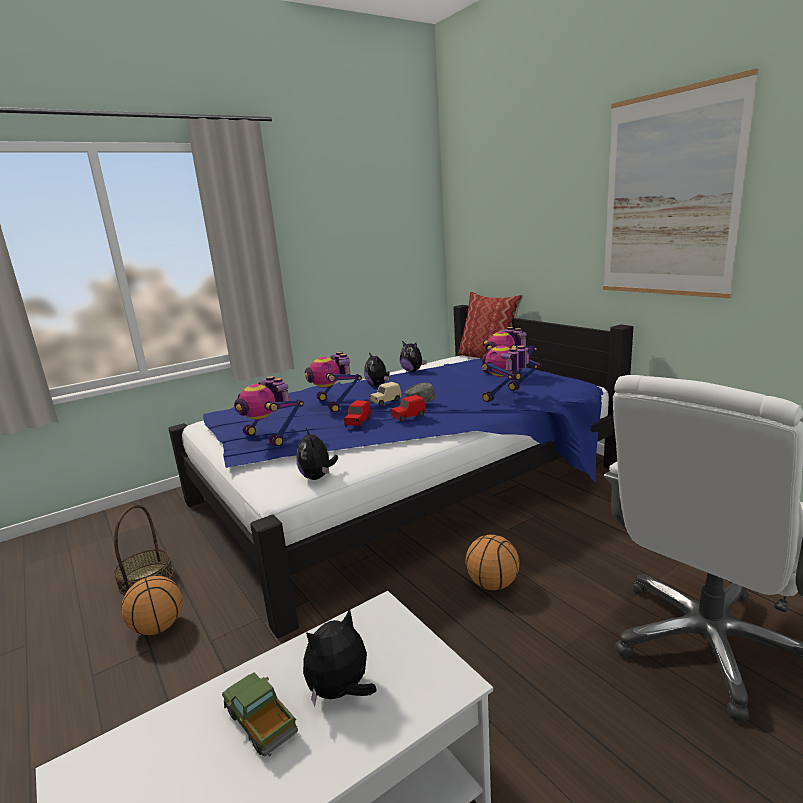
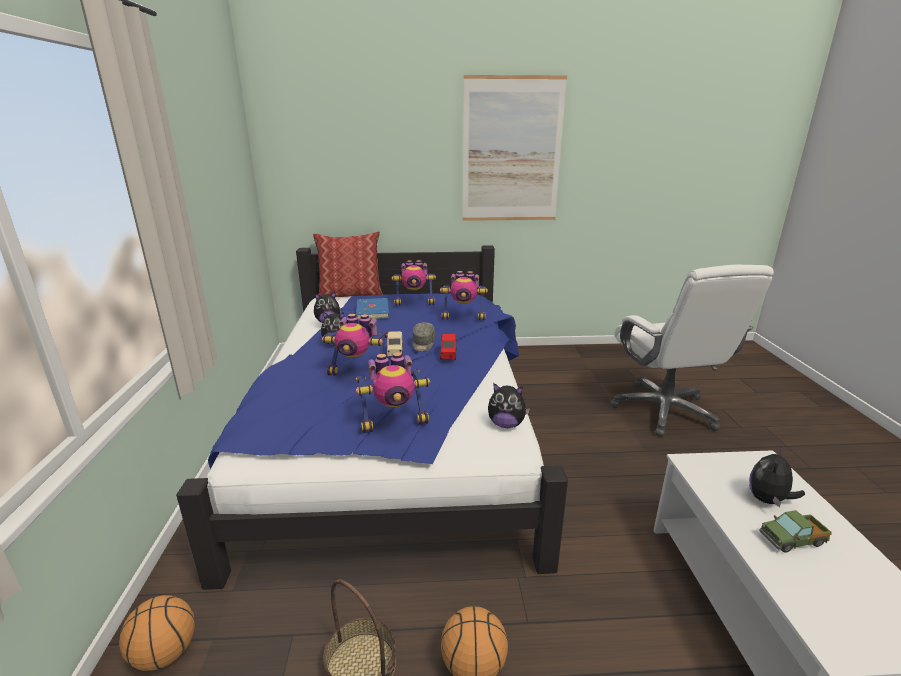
camera: 60 degrees left, 5 degrees up
(341, 691) = (768, 500): plush toy -> plush toy turned 45 degrees clockwise
(358, 422) = (426, 375): red toy car -> none
(459, 372) = (374, 311): none -> blue book
(492, 583) = (568, 447): basketball -> basketball (165, 653)
(507, 397) = (463, 317): toy robot -> toy robot turned 75 degrees counterclockwise

